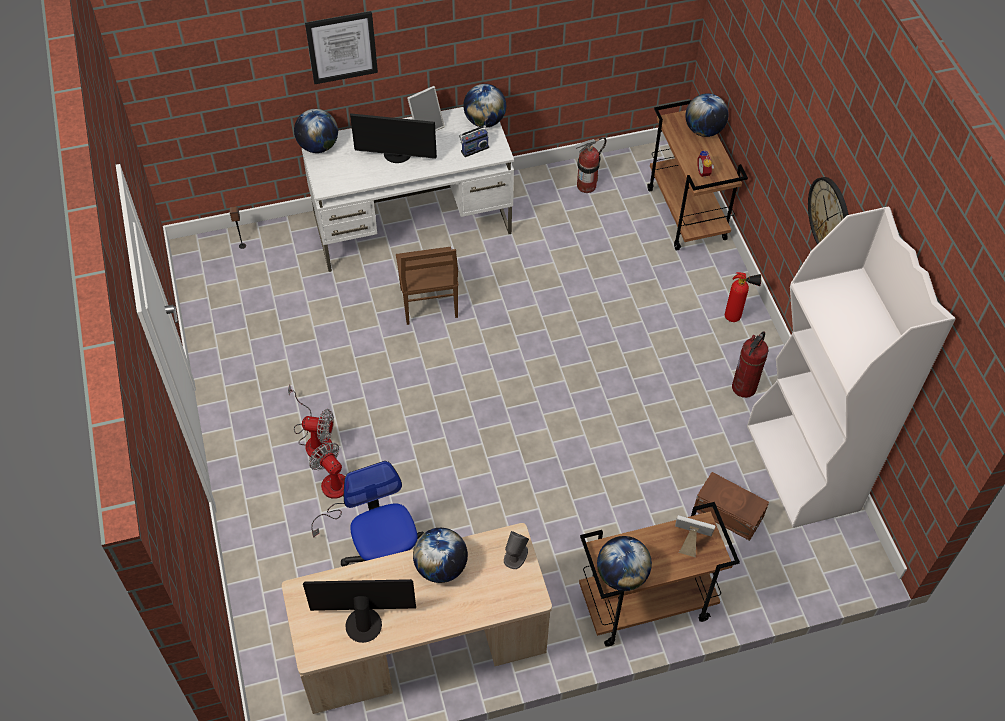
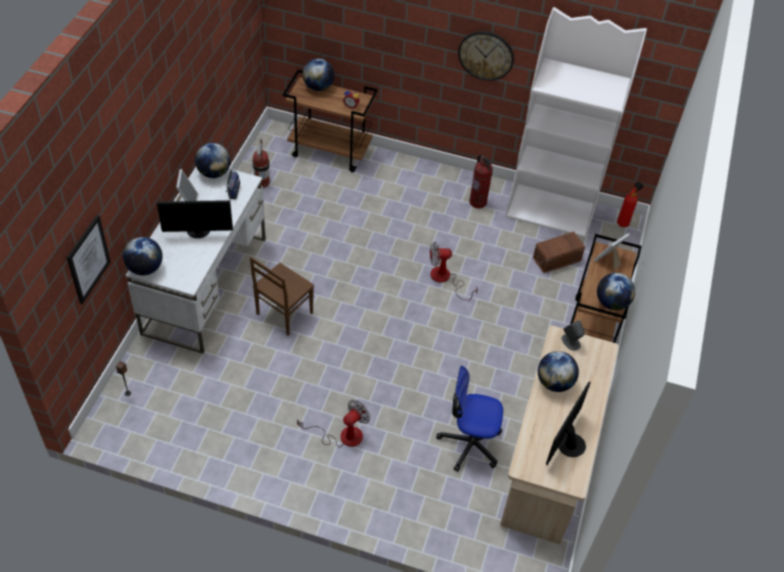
camera: 60 degrees left, 5 degrees down
(332, 495) = (397, 449): fan -> fan (445, 279)
(342, 47) = (131, 177): picture -> picture (88, 259)
(397, 155) = (198, 231): monitor -> monitor turned 45 degrees clockwise
(428, 304) = (283, 313): brown chair -> brown chair turned 105 degrees clockwise
(736, 317) = (426, 176): fire extinguisher -> fire extinguisher (624, 222)

